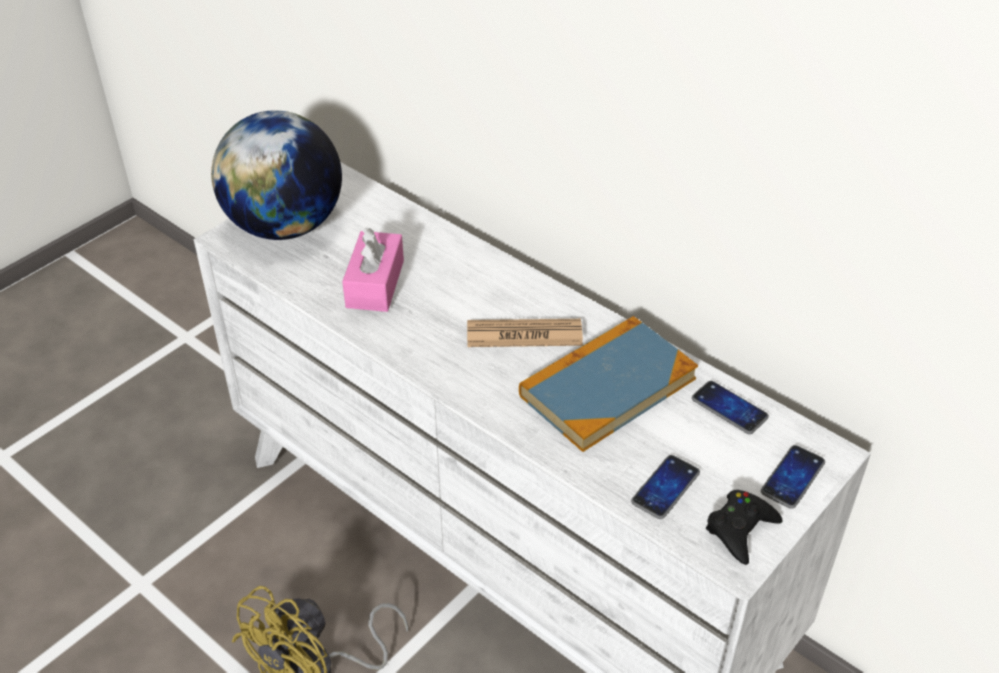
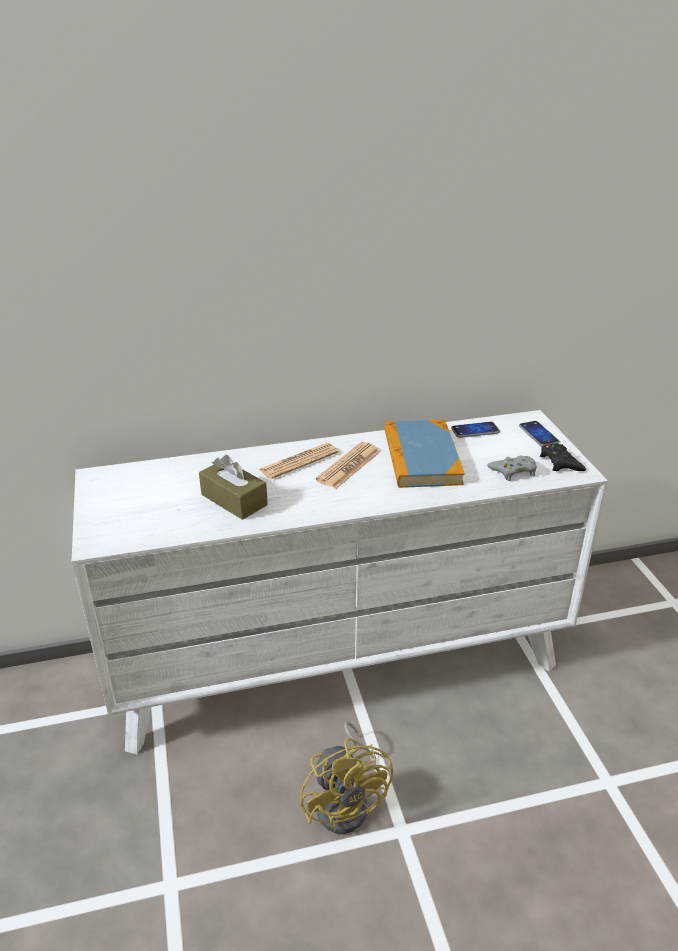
camera: 55 degrees left, 10 degrees down
(285, 226) = (121, 514): globe -> none
(375, 284) = (234, 500): pink tissue box -> brown tissue box
(493, 292) = (299, 461): none -> newspaper
(665, 488) = (513, 471): phone -> grey game controller

